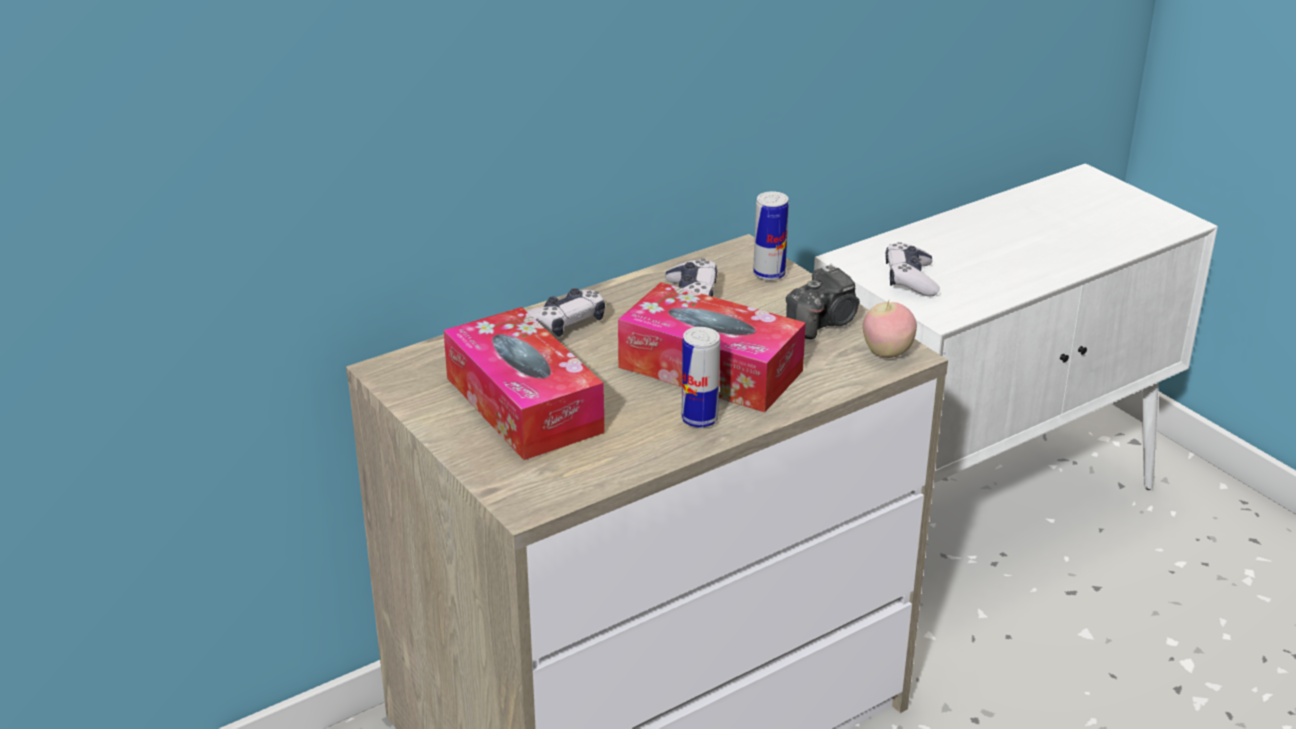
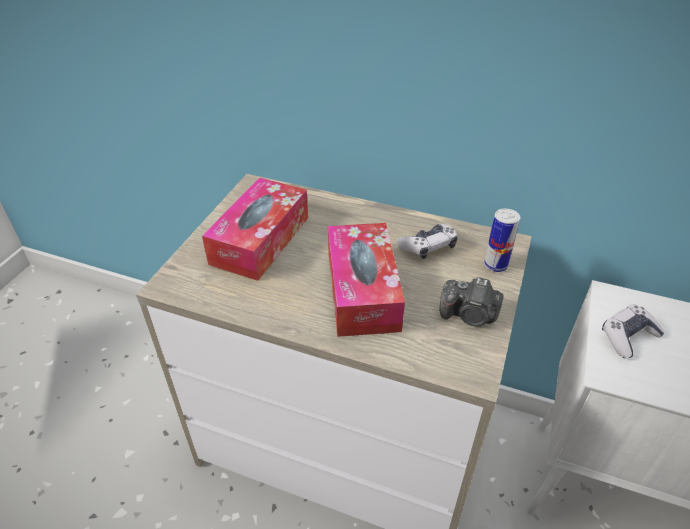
camera: 55 degrees right, 10 degrees up
(564, 324) = (352, 216): game controller -> none
(699, 419) = (304, 311): can -> none
(887, 353) = (466, 364): apple -> none

